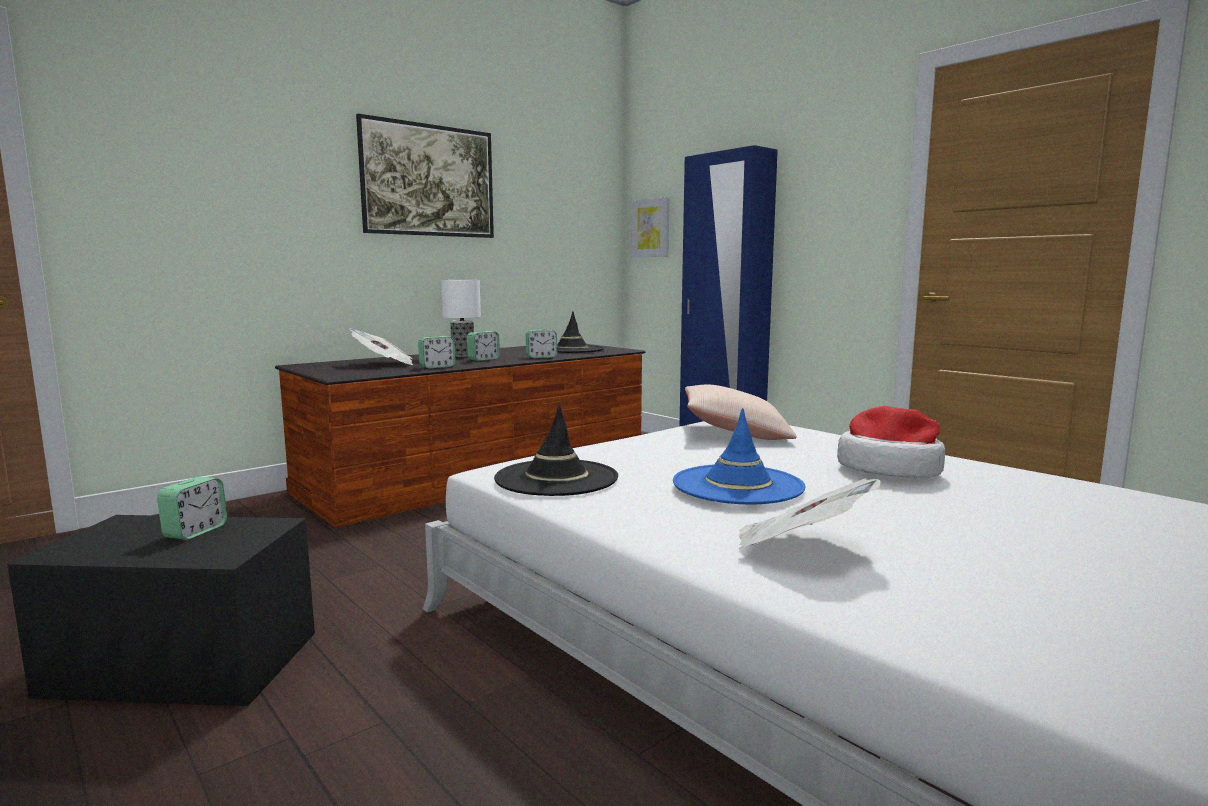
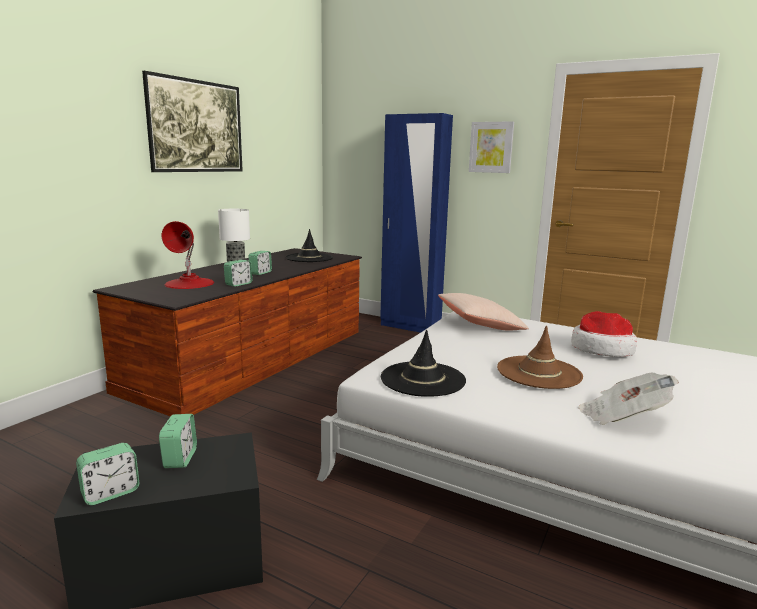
camera: 20 degrees left, 5 degrees up
(384, 364) = (189, 283): newspaper -> red table lamp
(541, 357) = (300, 268): alarm clock -> alarm clock (110, 493)
(651, 228) = (347, 161): picture -> picture (491, 147)
(738, 485) = (539, 372): blue hat -> brown hat

